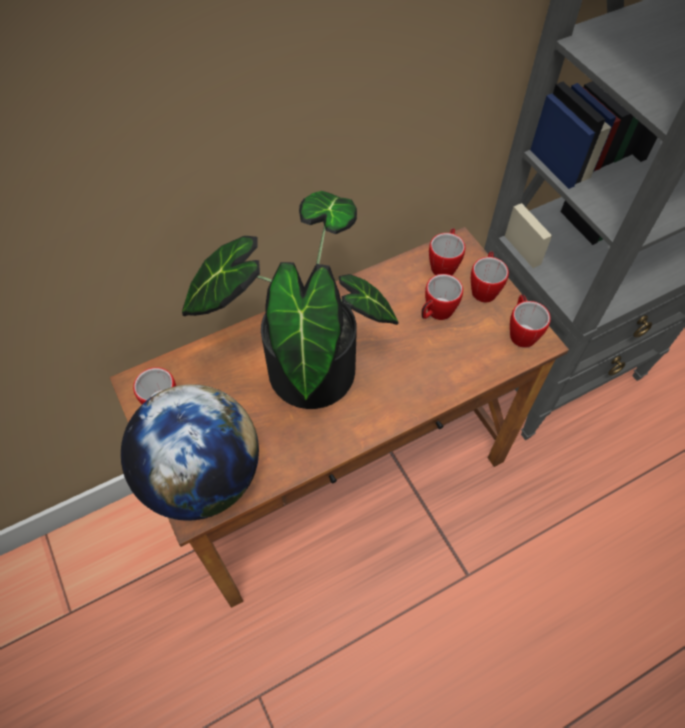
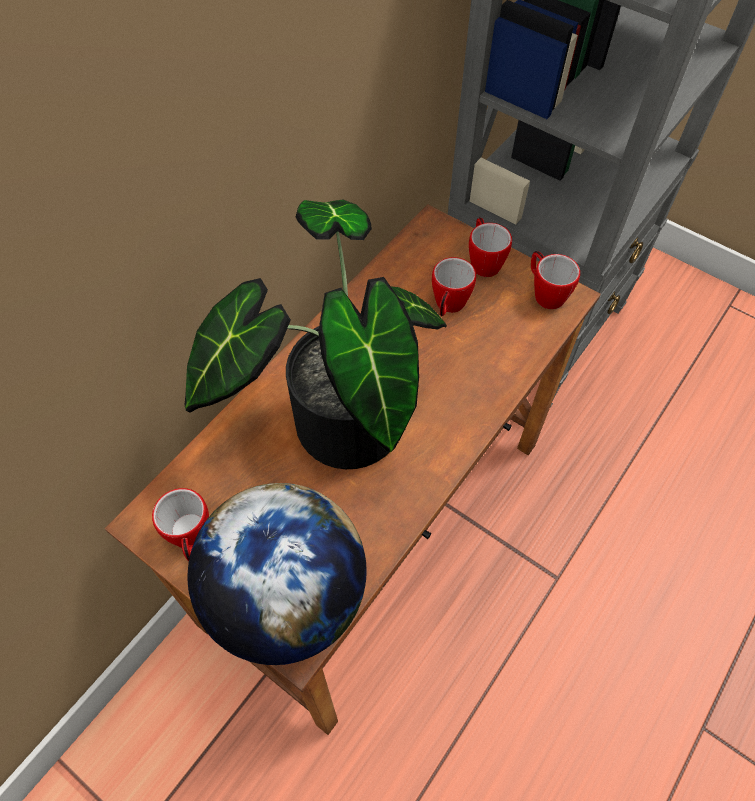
camera: 25 degrees left, 0 degrees up
(444, 264) = (428, 251): mug -> none

